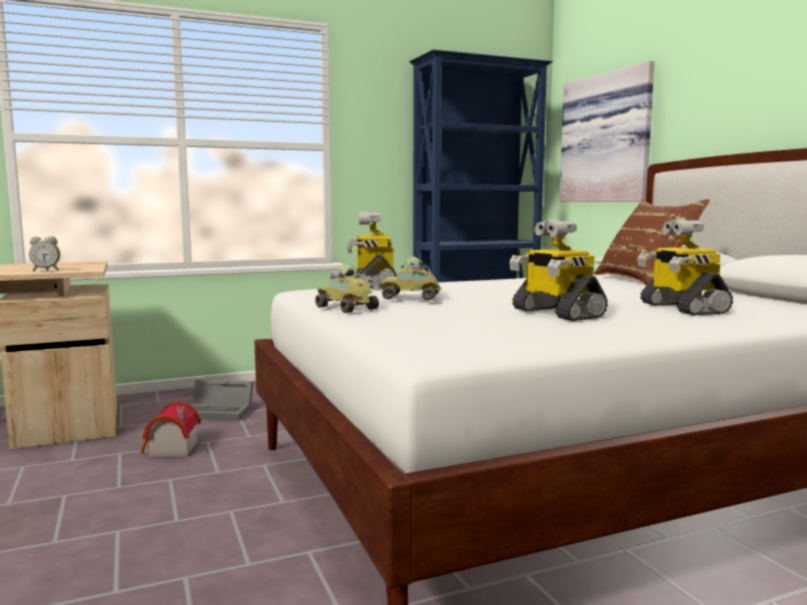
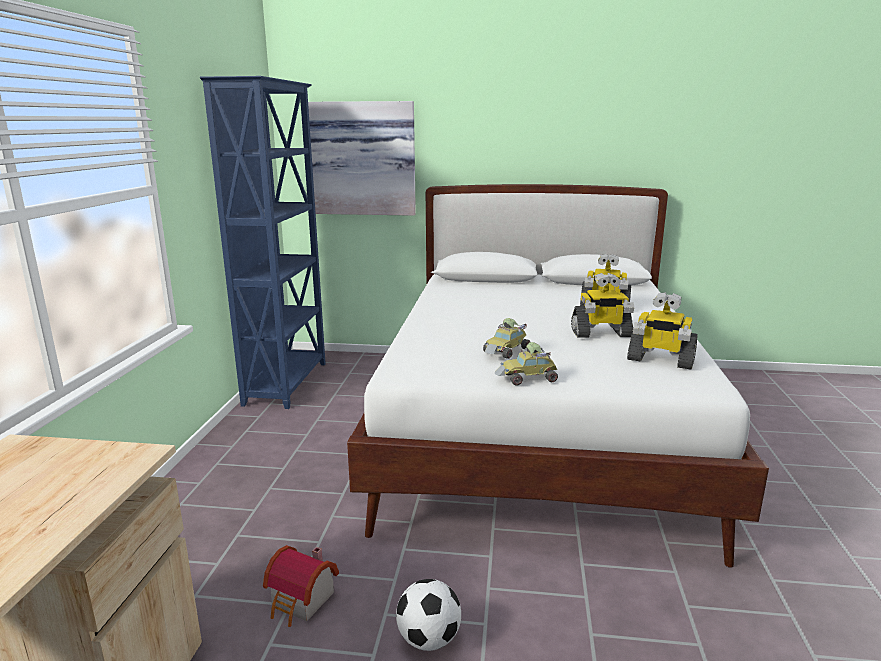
camera: 60 degrees left, 10 degrees up
(46, 270) = (93, 484): alarm clock -> none
(145, 501) = (428, 639): none -> football
(220, 412) = (221, 545): grey storage box -> none
(373, 284) = (426, 347): toy robot -> toy robot (660, 360)
(644, 281) = (488, 284): brown pillow -> none

